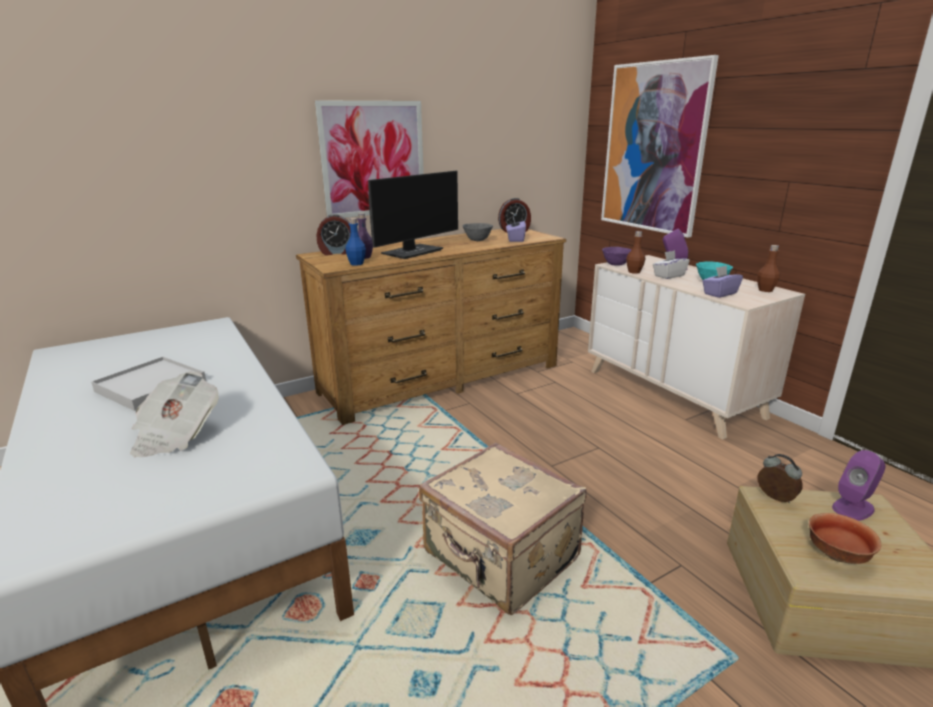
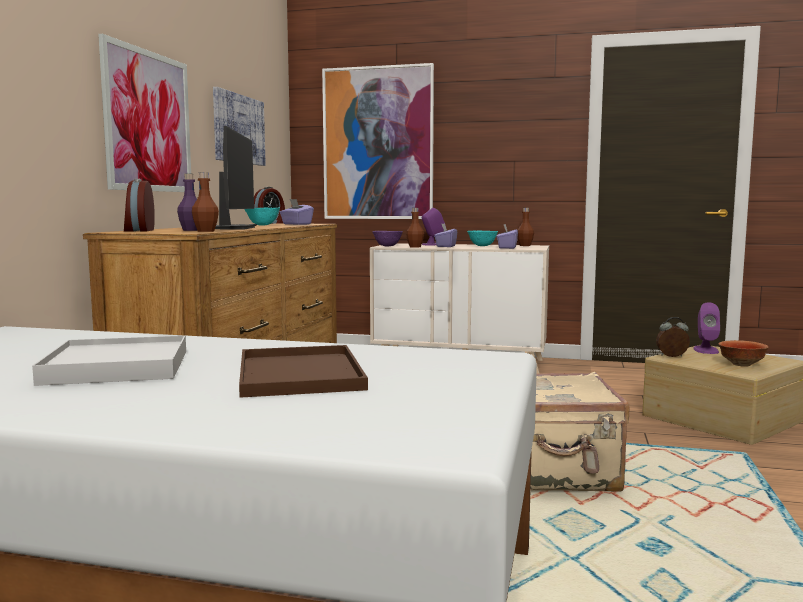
camera: 45 degrees left, 15 degrees down
(176, 435) = (301, 374): newspaper -> brown tray
(337, 252) = (139, 230): alarm clock -> alarm clock turned 135 degrees clockwise
(356, 264) = (205, 231): blue bottle -> brown bottle
(477, 240) = (262, 225): grey bowl -> turquoise bowl
(498, 143) = (238, 129): none -> picture
(668, 276) = (445, 246): white tissue box -> purple tissue box

